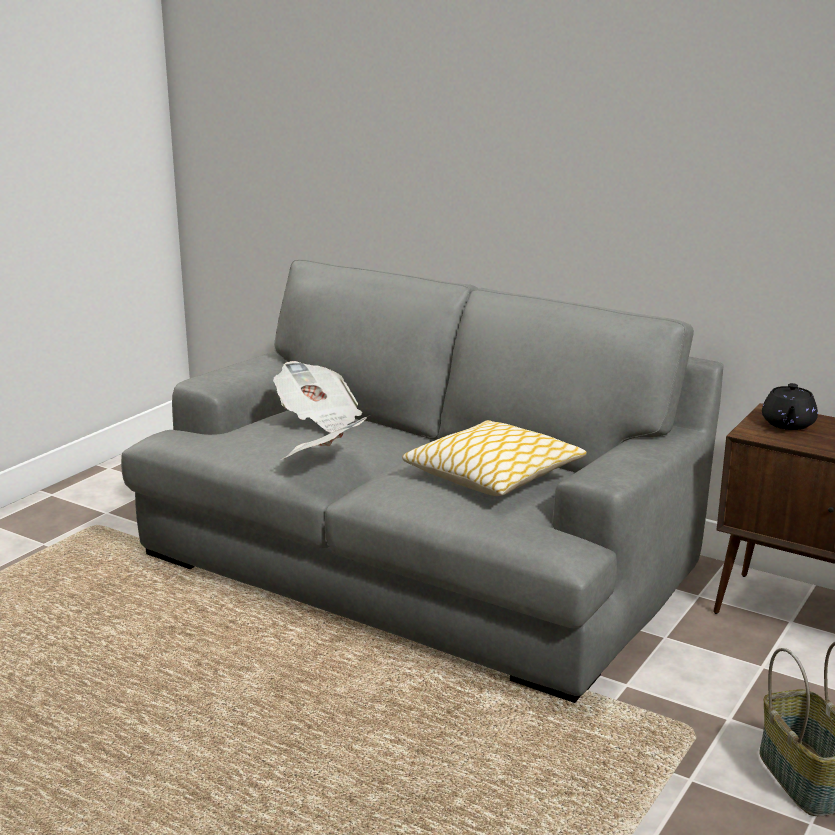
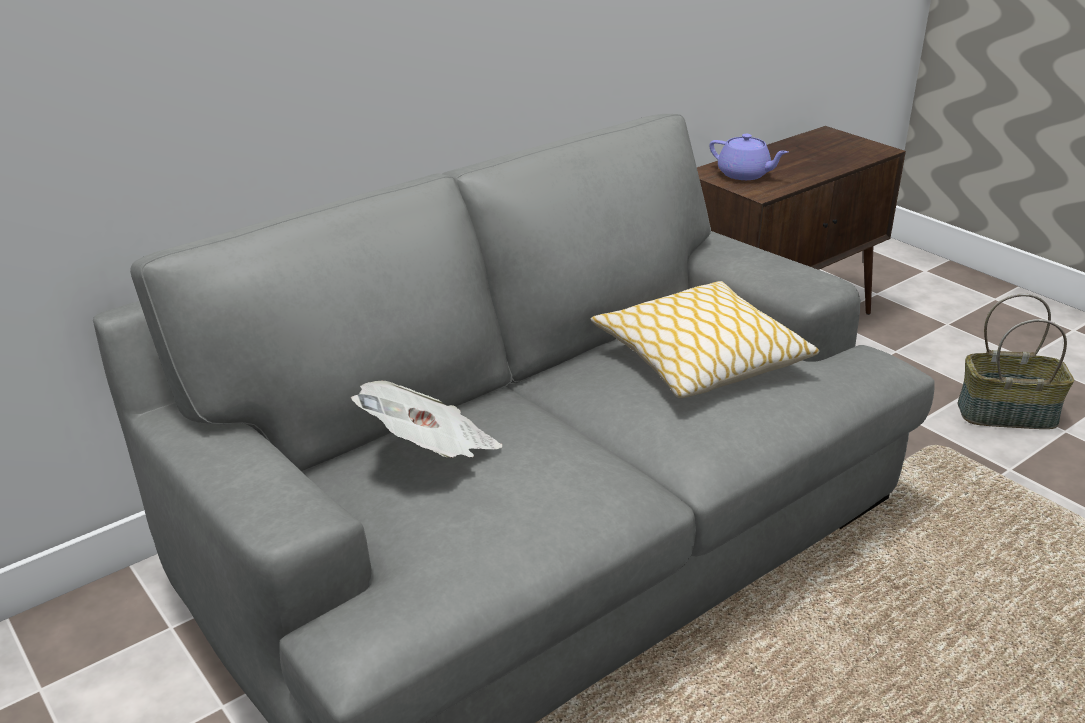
camera: 70 degrees left, 10 degrees up
(323, 462) = (606, 471): newspaper -> none
(788, 424) = (744, 174): black teapot -> purple teapot

